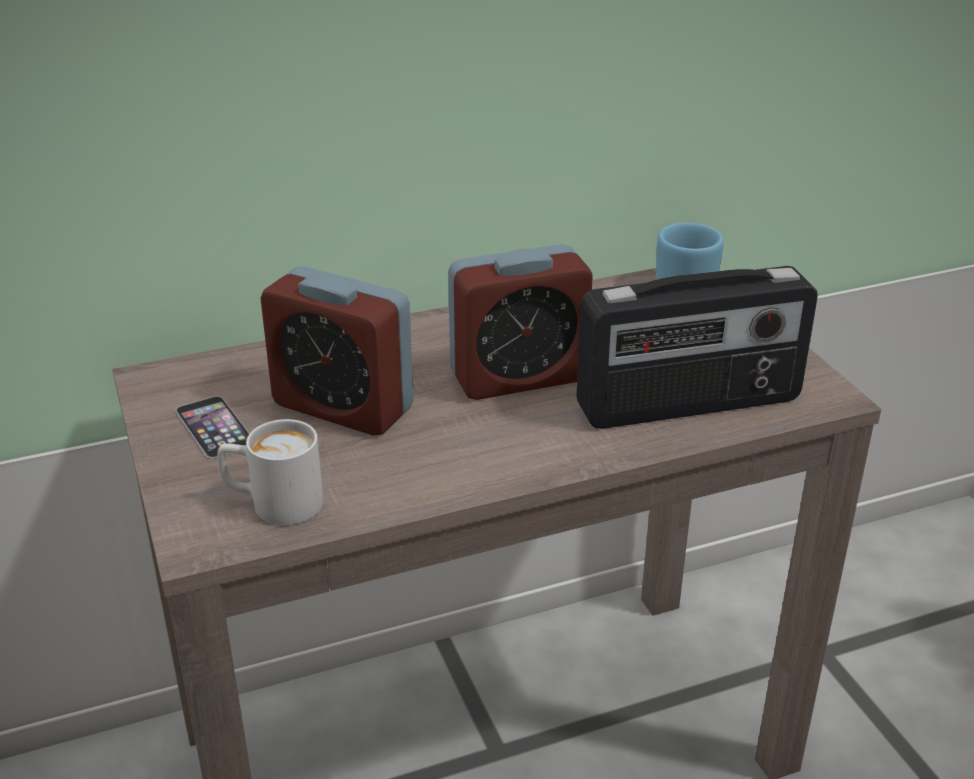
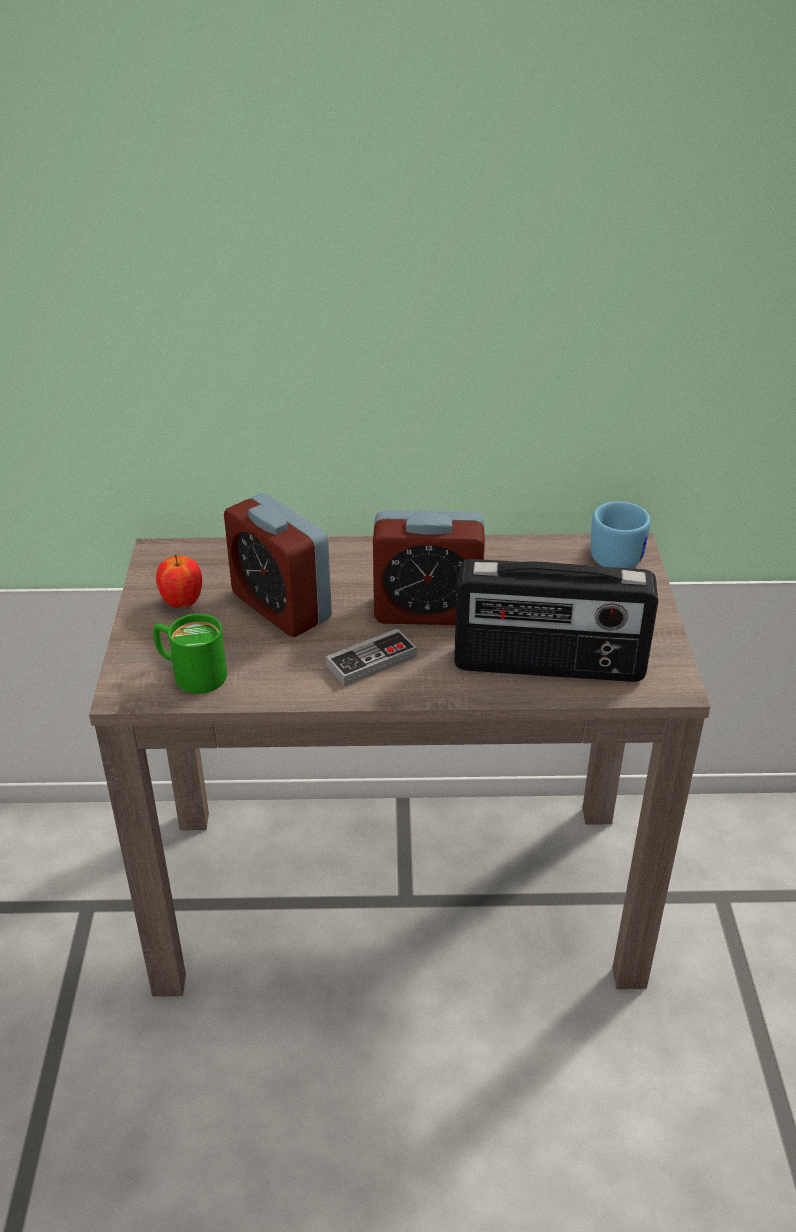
camera: 20 degrees right, 5 degrees up
(214, 427) = (182, 602): phone -> apple
(273, 503) = (190, 673): white mug -> green mug
(489, 442) = (371, 661): none -> game controller

